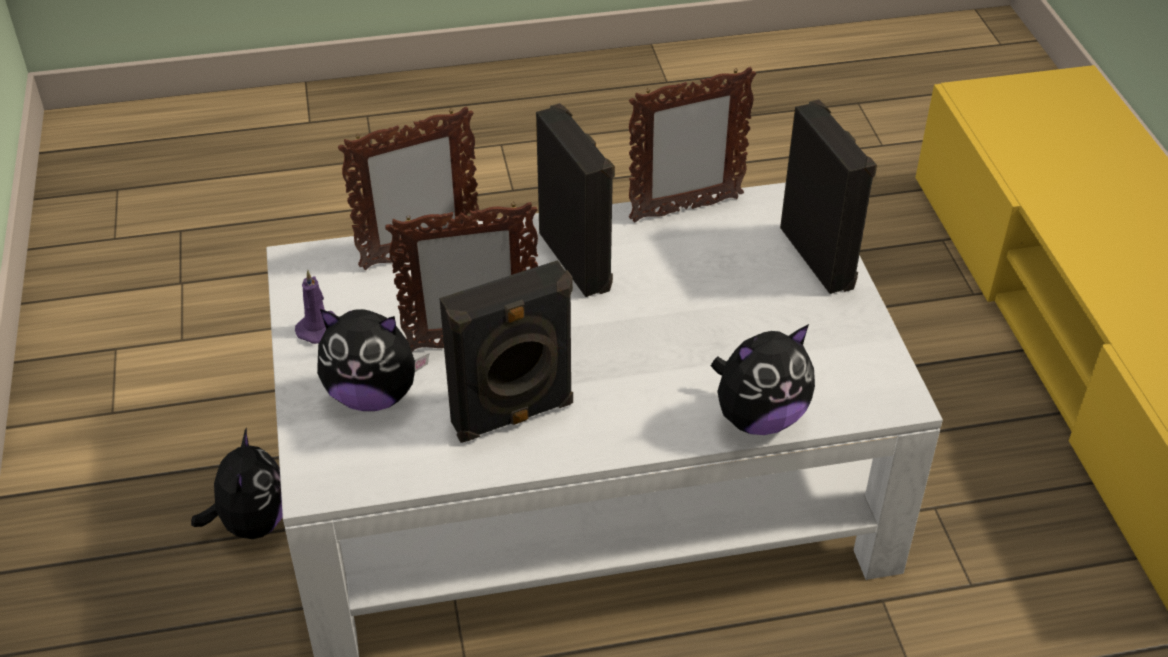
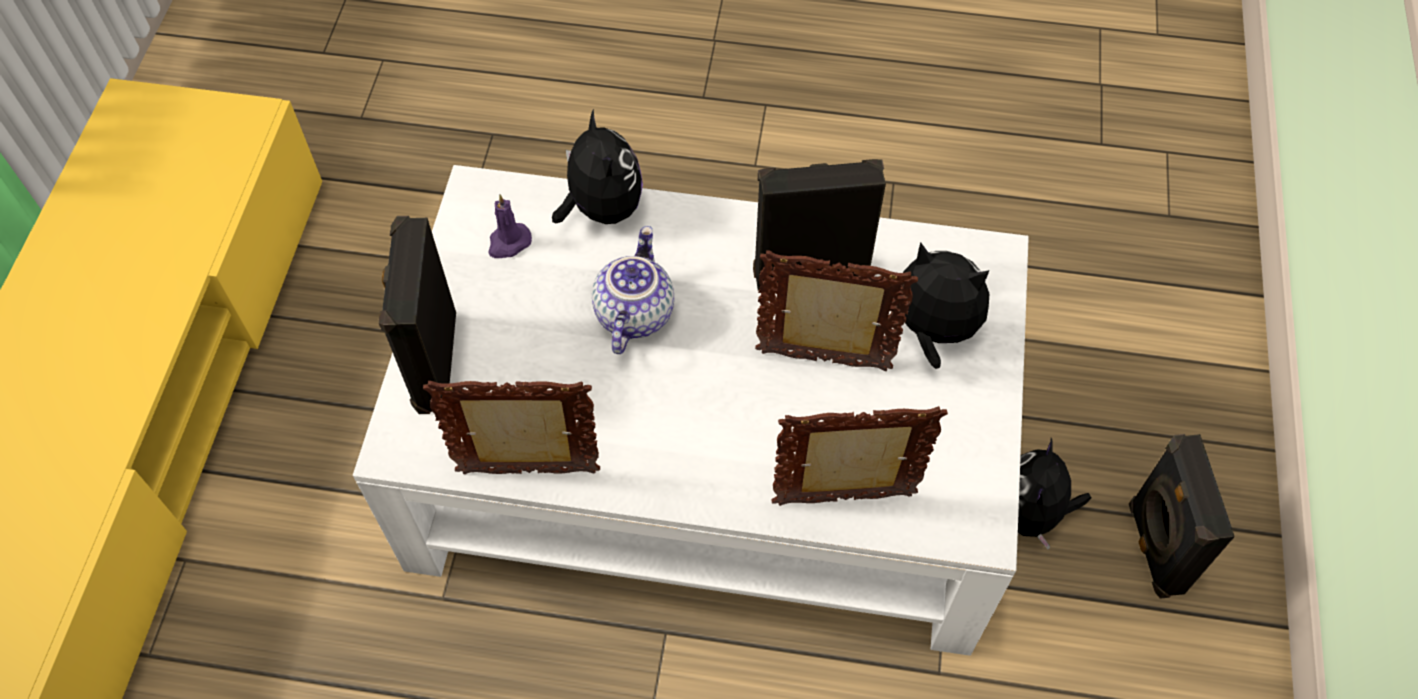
camera: 160 degrees left, 15 degrees up
(319, 328) = (971, 427): purple candle -> purple candle (508, 243)
(577, 260) = (679, 436): black speaker -> black speaker (1152, 547)
(670, 335) = (632, 313): none -> teapot
(758, 417) = (601, 208): plush toy -> plush toy turned 75 degrees clockwise

